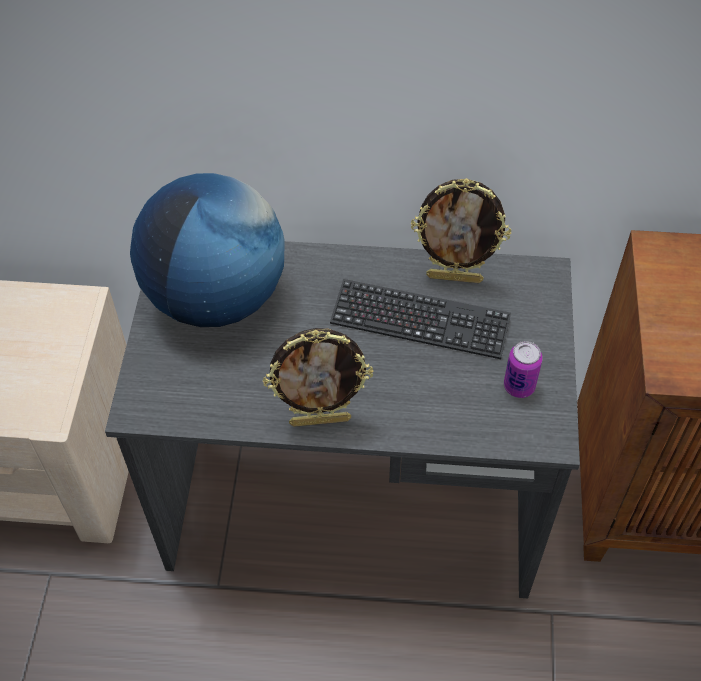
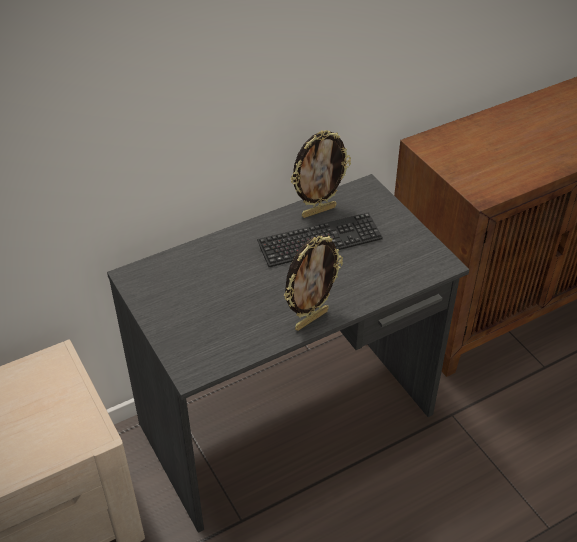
camera: 35 degrees left, 10 degrees down
(216, 297) = (184, 287): globe -> none
(519, 386) = (404, 247): can -> none

